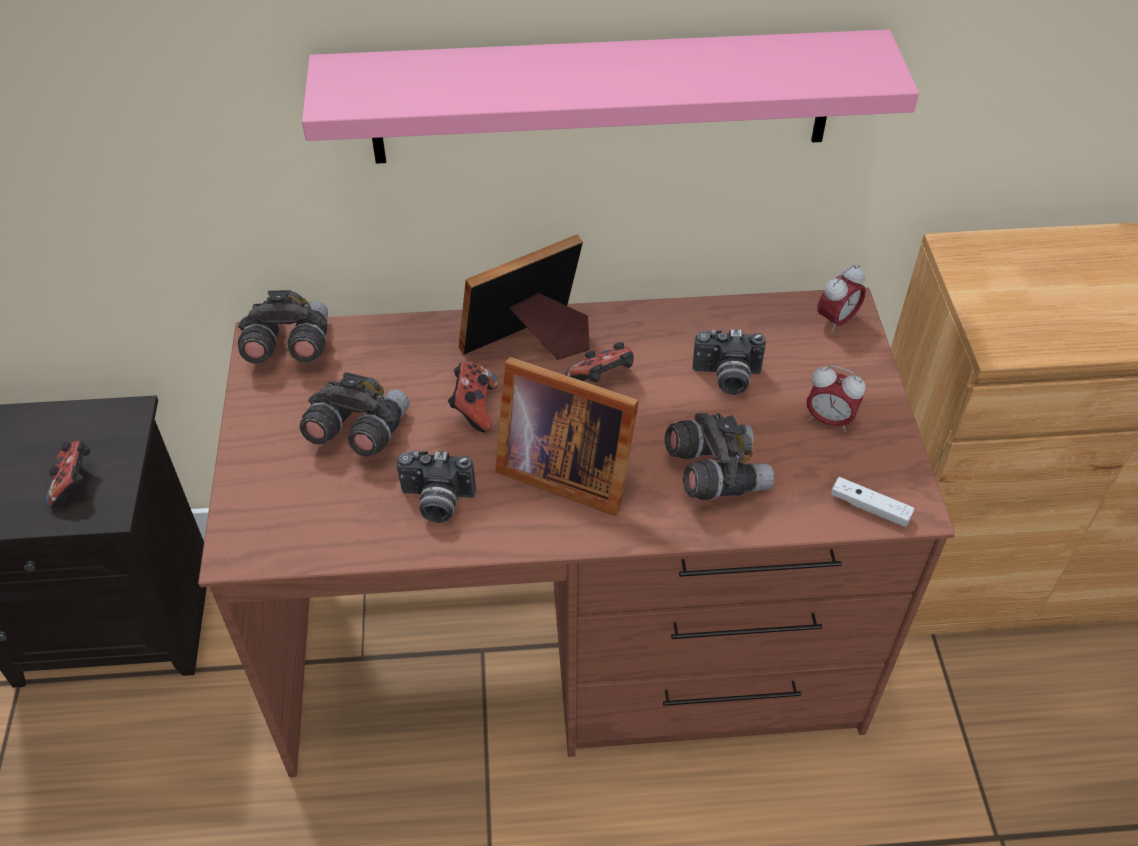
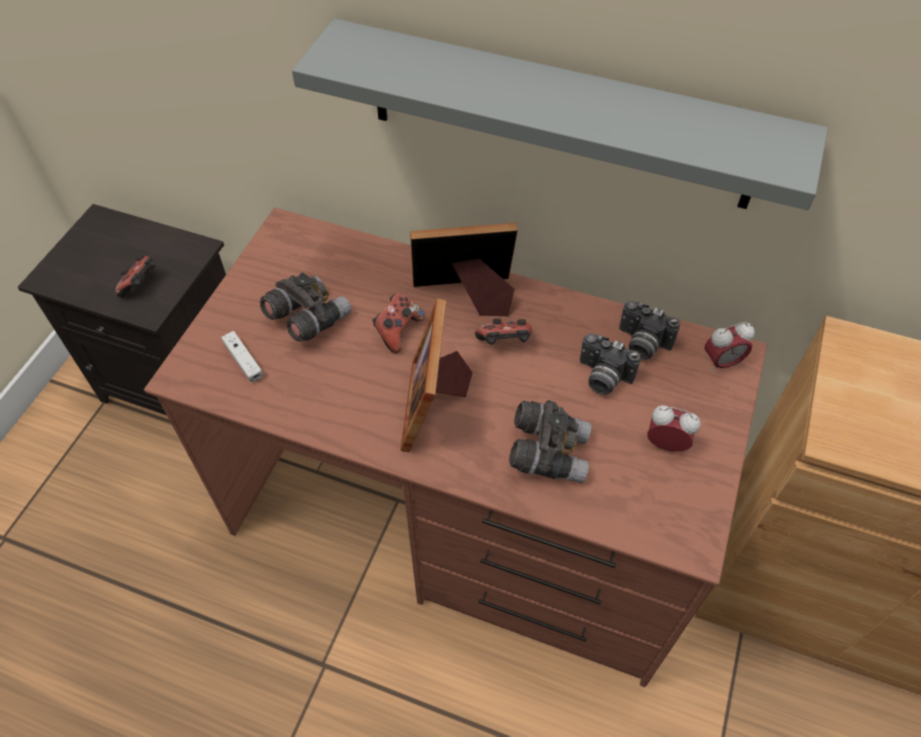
camera: 25 degrees right, 5 degrees up
(288, 347) = (297, 238): grey binoculars -> none
(436, 502) = (330, 393): camera -> camera (641, 344)
(563, 469) = (434, 403): picture frame -> picture frame turned 45 degrees clockwise
(601, 97) = (559, 116): pink shelf -> grey shelf
(829, 420) = (666, 444): alarm clock -> alarm clock turned 150 degrees clockwise
(870, 508) = (657, 531): white game controller -> white game controller (243, 360)

